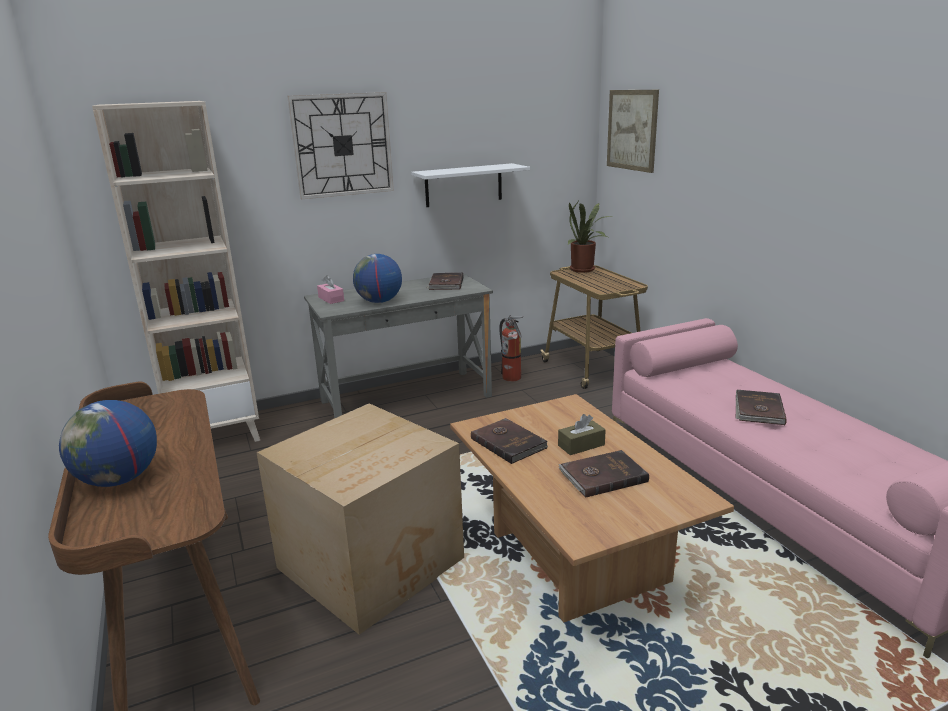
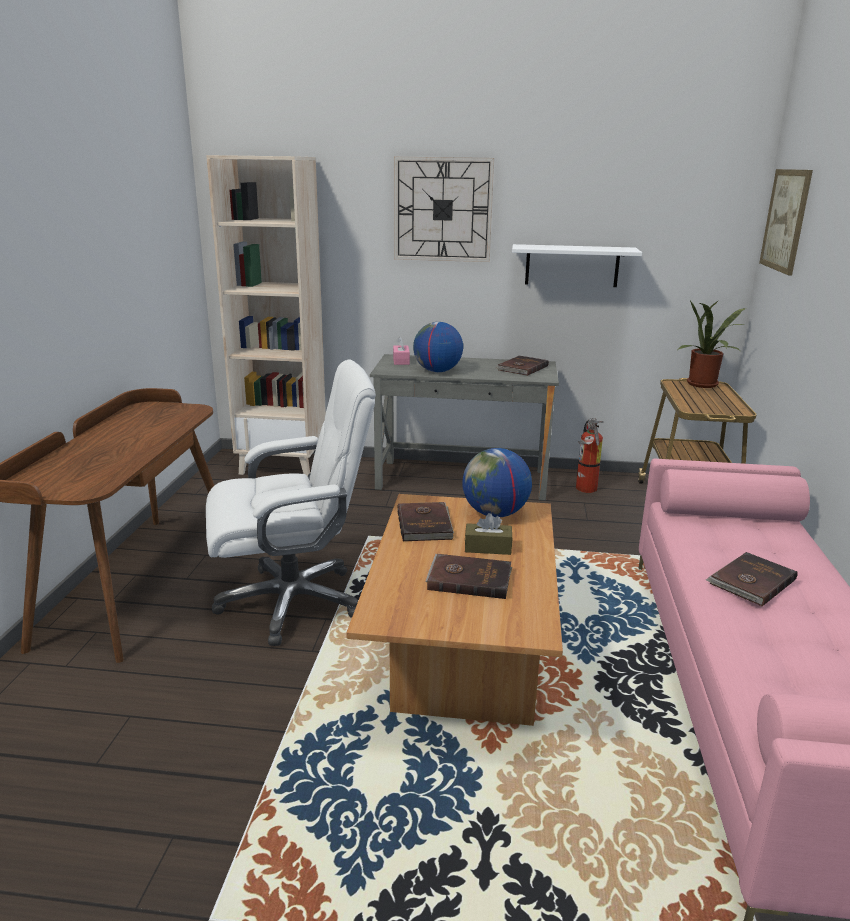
camera: 30 degrees right, 0 degrees up
(119, 480) = (85, 451): globe -> globe (495, 514)
(373, 563) = (293, 601): cardboard box -> white office chair

